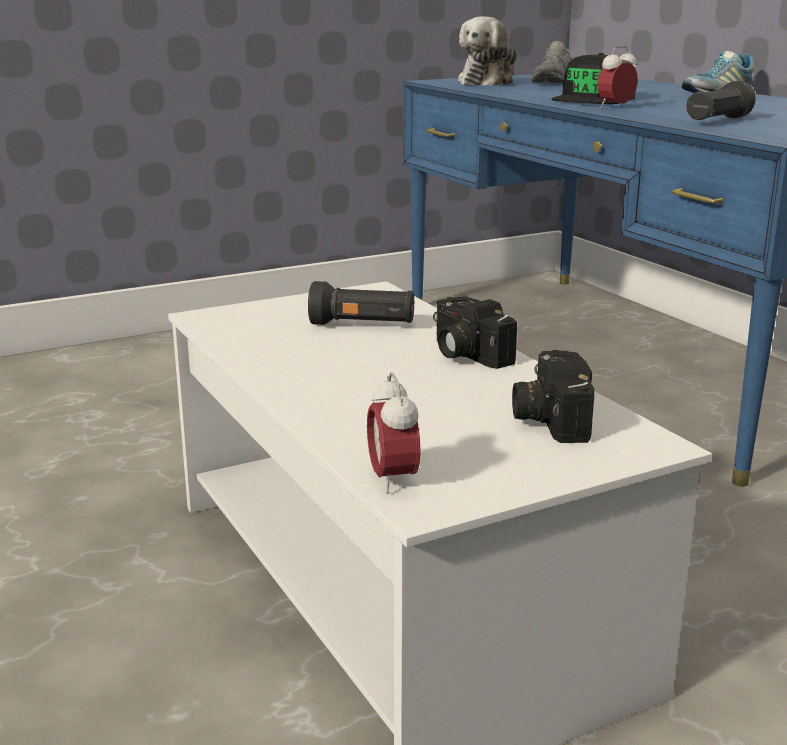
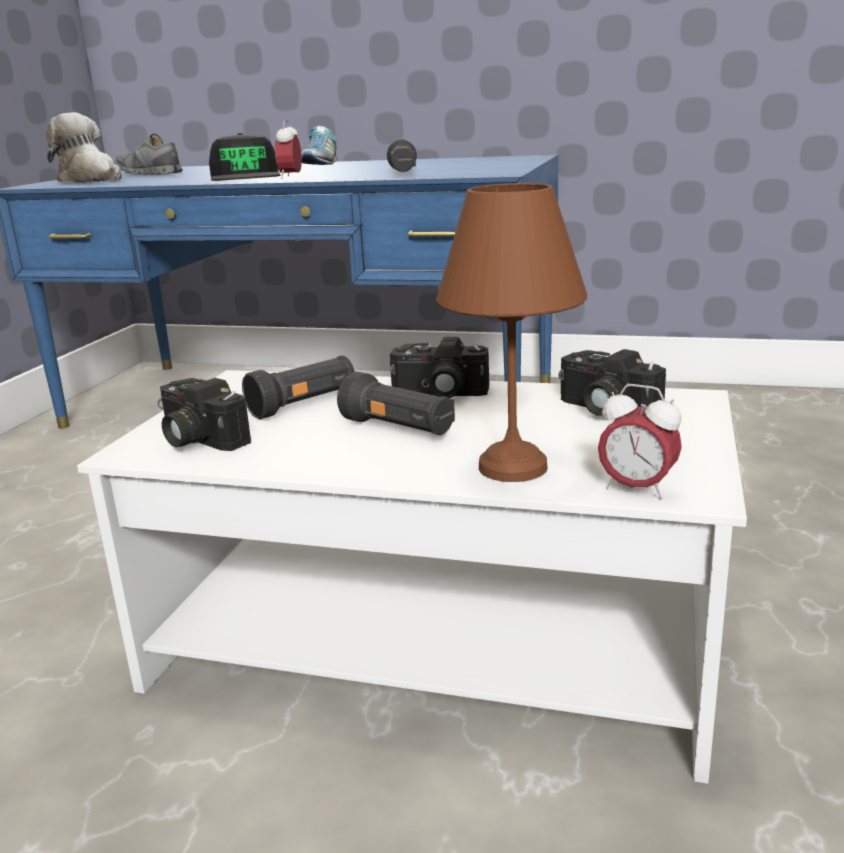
camera: 45 degrees left, 0 degrees up
(251, 323) = (196, 439): none -> camera
(364, 424) = (511, 466): none -> brown table lamp
(370, 367) = (398, 429): none -> black flashlight
(488, 82) = (91, 180): plush toy -> plush toy turned 150 degrees clockwise
(552, 82) = (150, 174): grey shoe -> grey shoe turned 150 degrees clockwise

